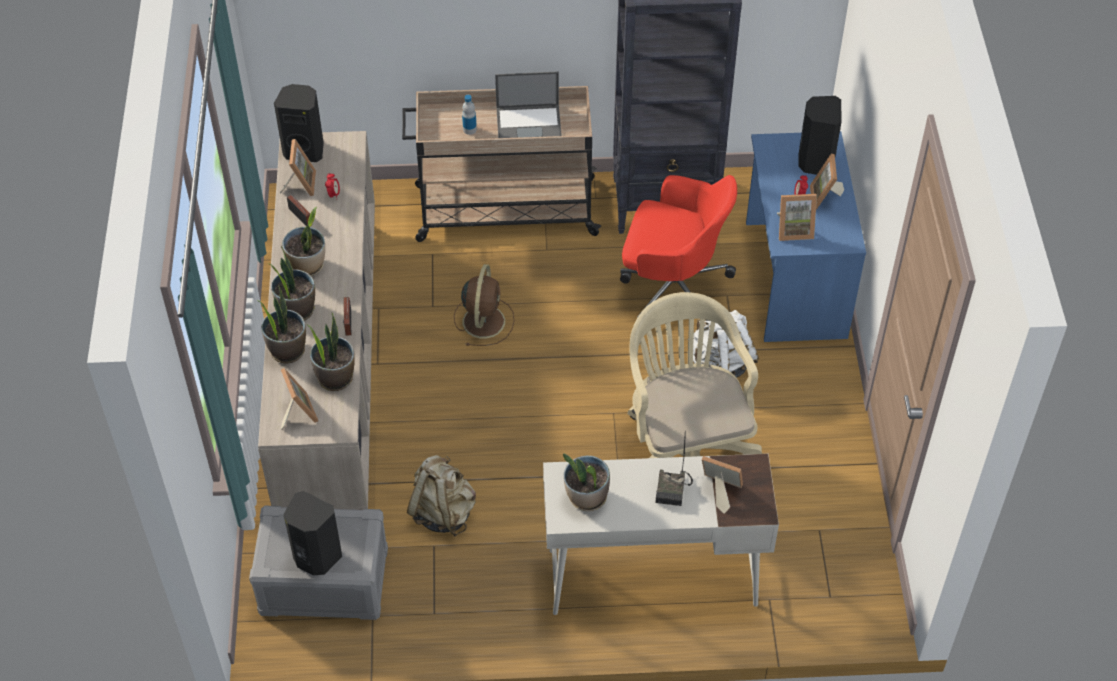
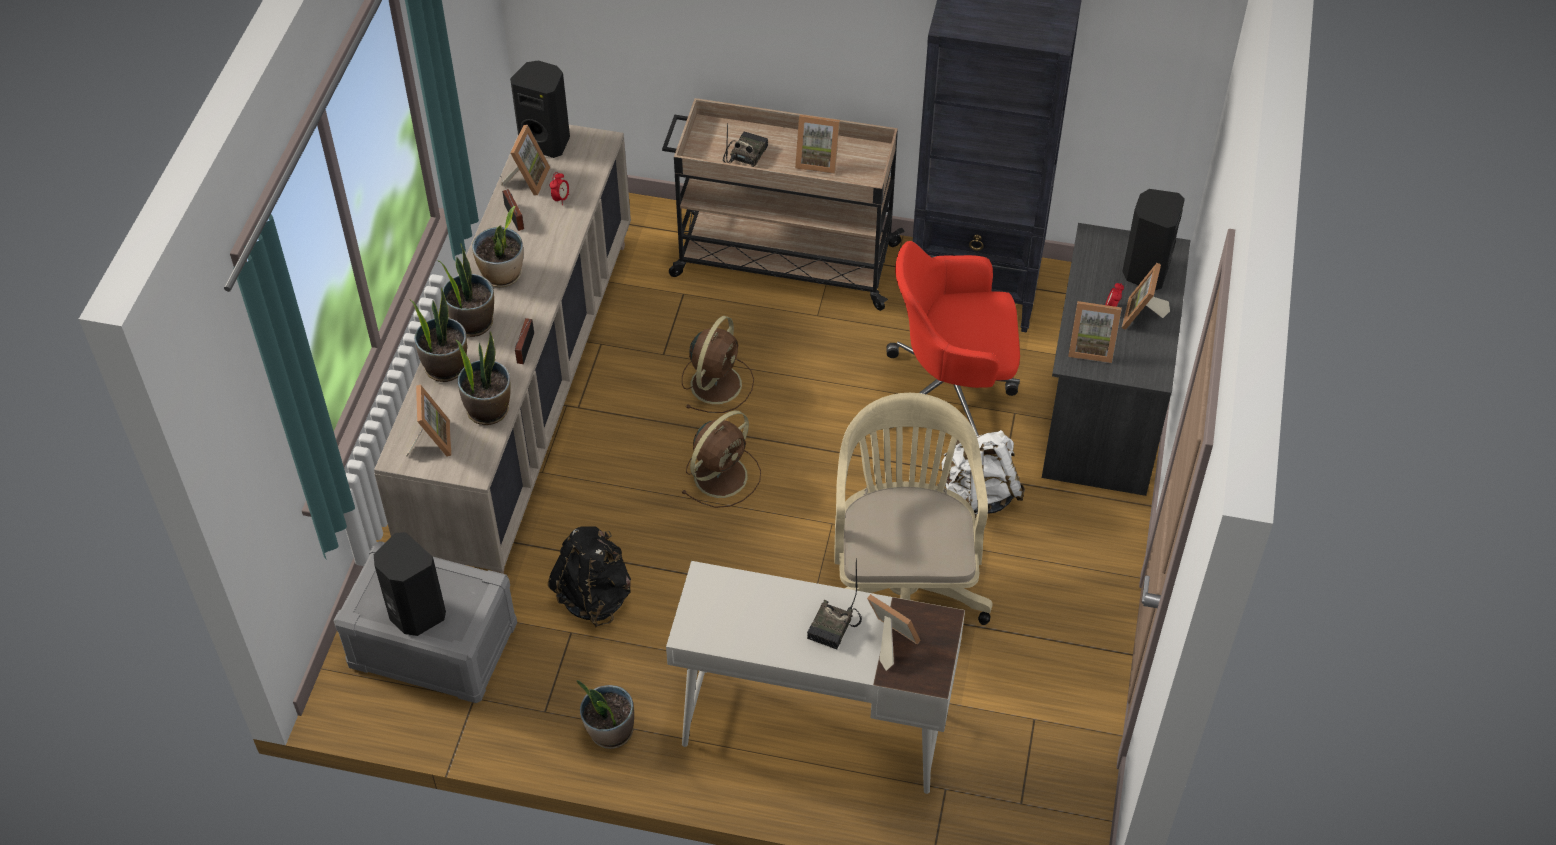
camera: 15 degrees right, 0 degrees up
(443, 512) = (595, 596): beige backpack -> black backpack
(469, 129) = (745, 154): bottle -> radio
(513, 393) = (722, 475): none -> brown fan
(529, 123) = (817, 160): laptop -> picture frame
(586, 497) = (727, 614): potted plant -> potted plant (610, 732)
(672, 289) = (951, 392): red office chair -> red office chair turned 150 degrees clockwise
(793, 279) = (1102, 410): blue desk -> grey desk

